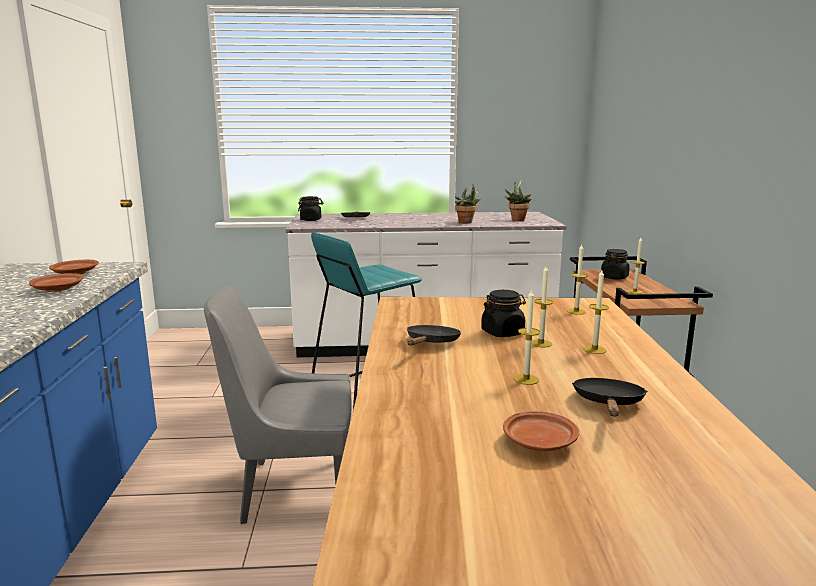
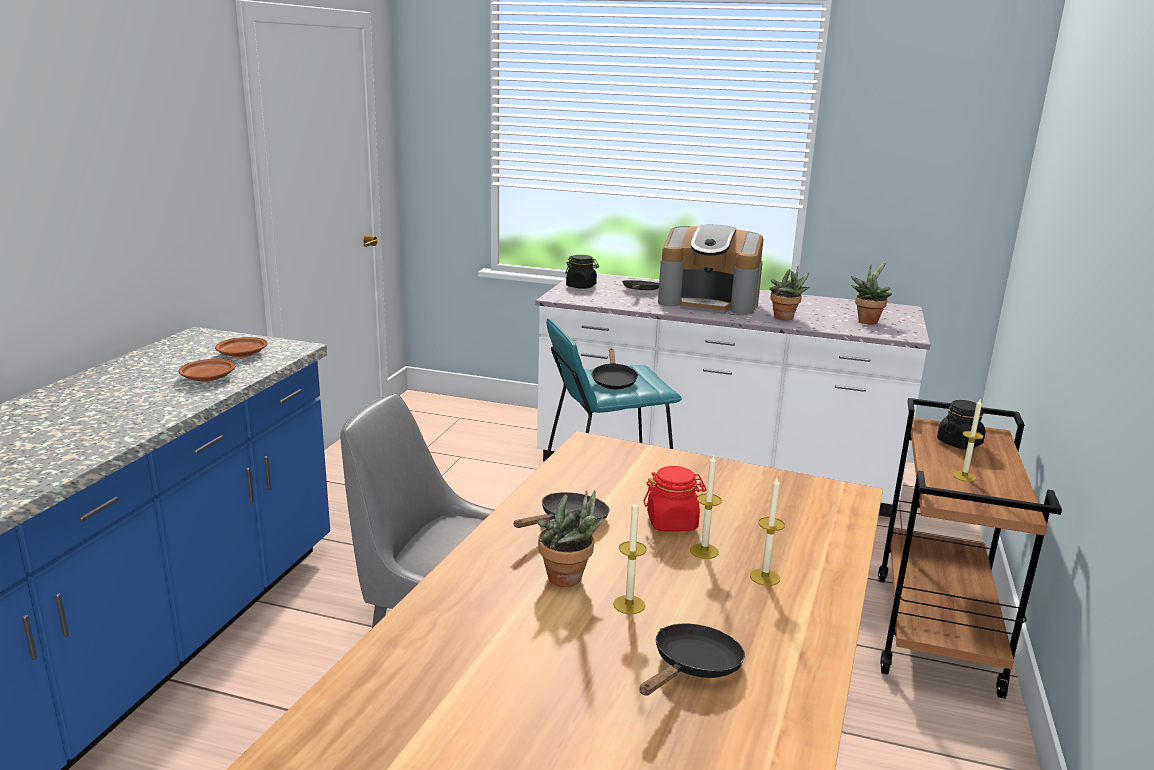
camera: 20 degrees right, 5 degrees up
(368, 274) = (613, 381): none -> black frying pan
(409, 220) = (709, 302): none -> coffee machine
(469, 374) = (569, 580): none -> potted plant
(503, 332) = (672, 522): black jar -> red jar
(539, 442) = (555, 700): brown plate -> none
(576, 311) = (807, 505): candle -> none

